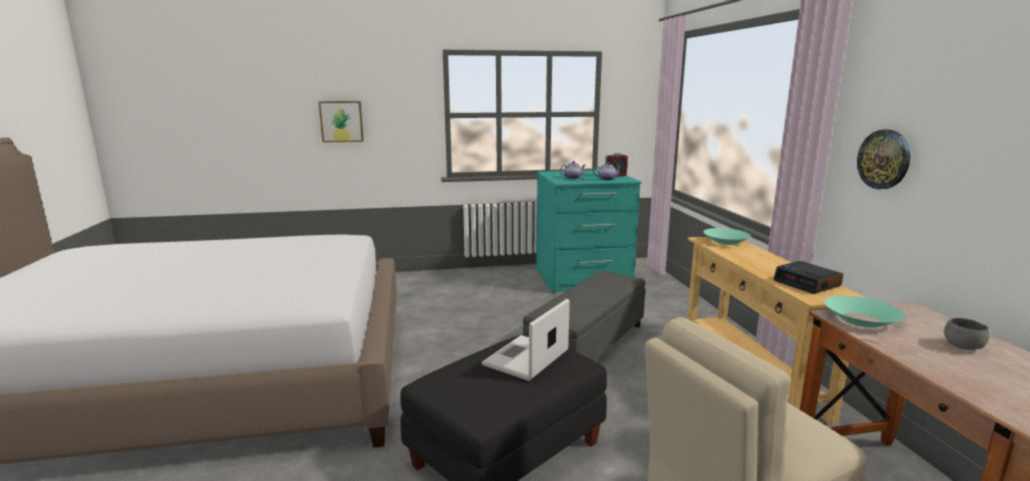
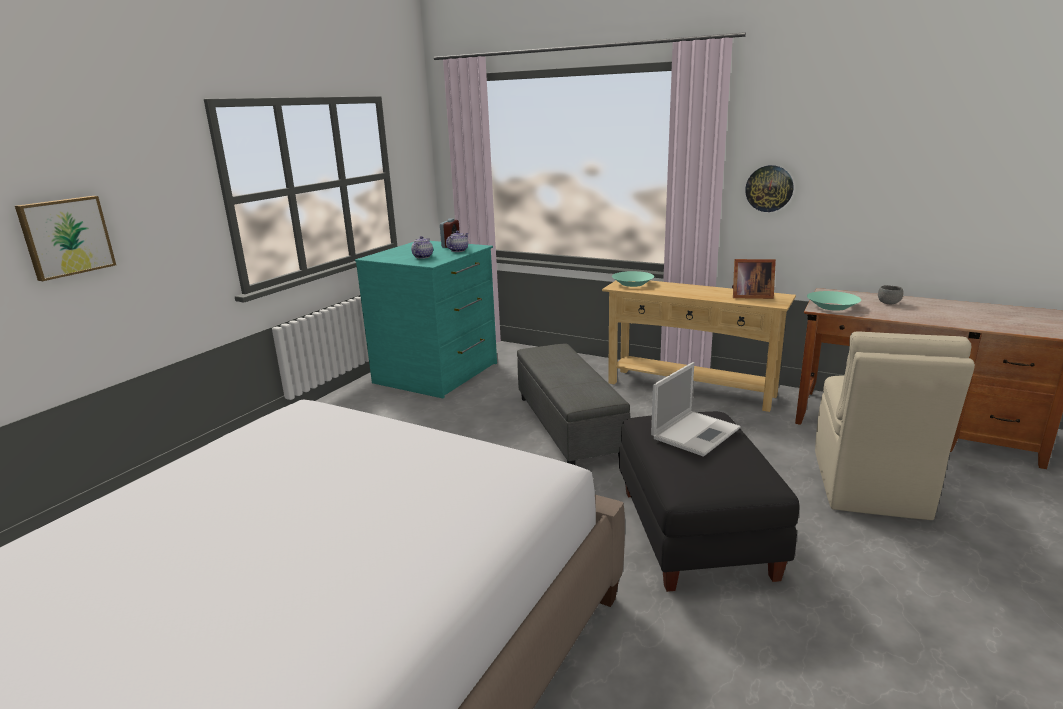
camera: 50 degrees left, 5 degrees up
(525, 359) = (696, 432): laptop -> laptop turned 120 degrees counterclockwise
(807, 283) = (750, 296): alarm clock -> picture frame

